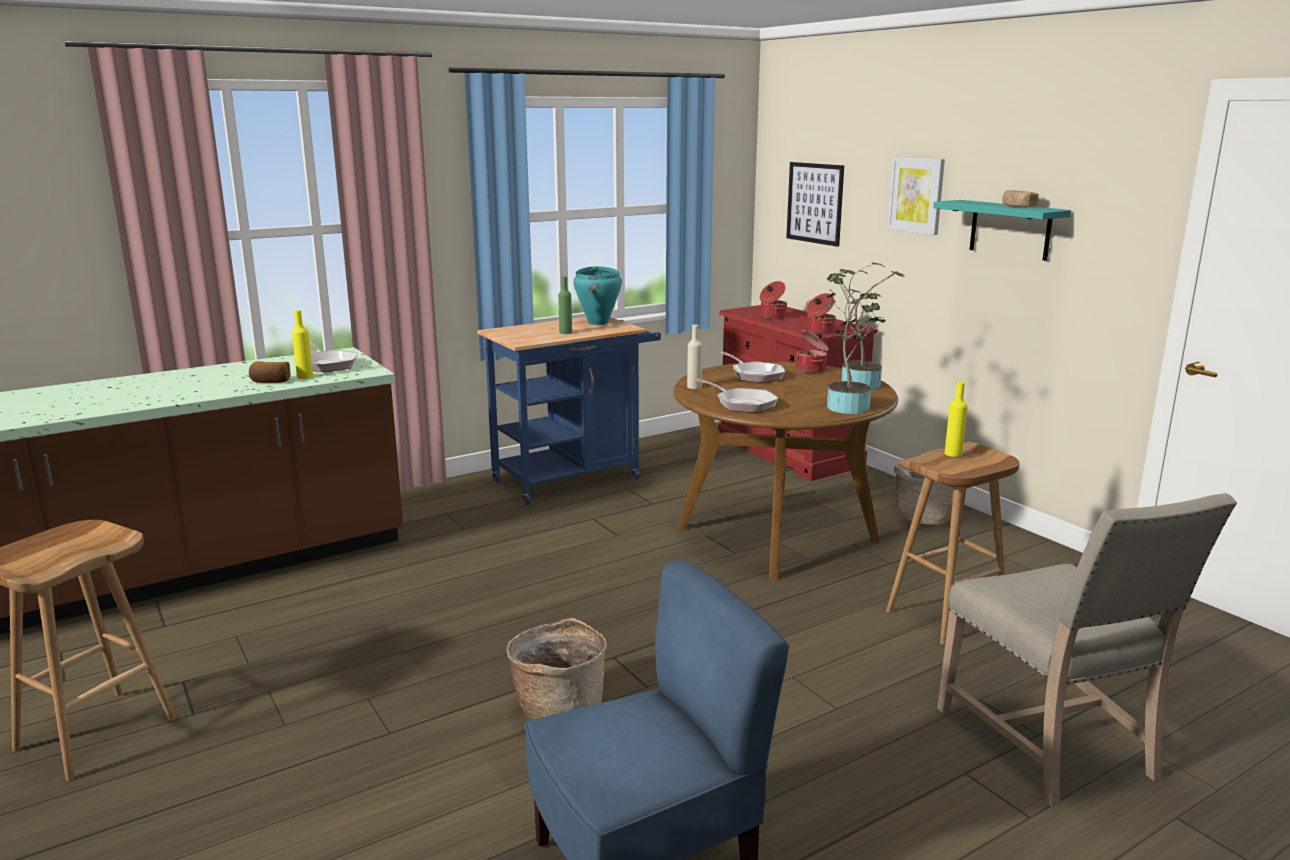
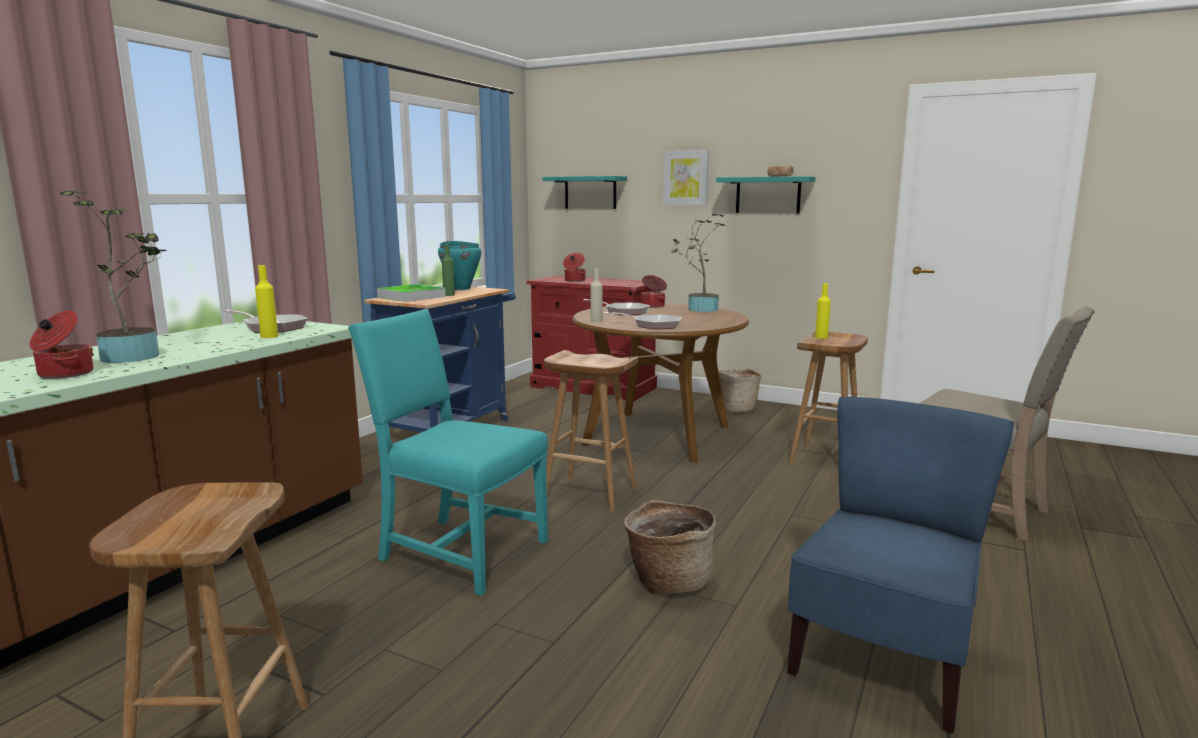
camera: 30 degrees left, 5 degrees down
(271, 381) = (238, 342): bread -> none
(421, 618) = (458, 551): none -> turquoise chair
(524, 331) = (411, 297): none -> tray
(609, 589) = (588, 493): none -> brown stool
(814, 203) = (590, 193): picture -> turquoise shelf
(819, 331) = (626, 284): cooking pot -> cooking pot (64, 374)
(850, 406) = (724, 319): potted plant -> potted plant (135, 355)

